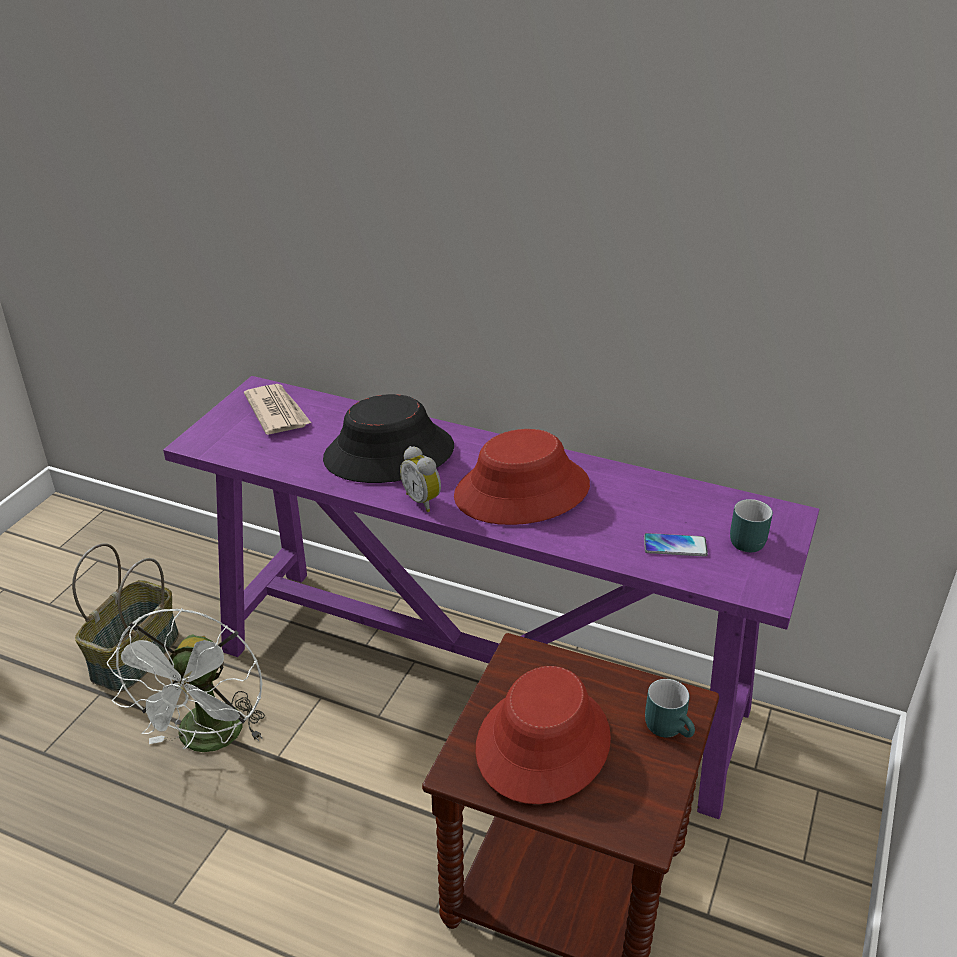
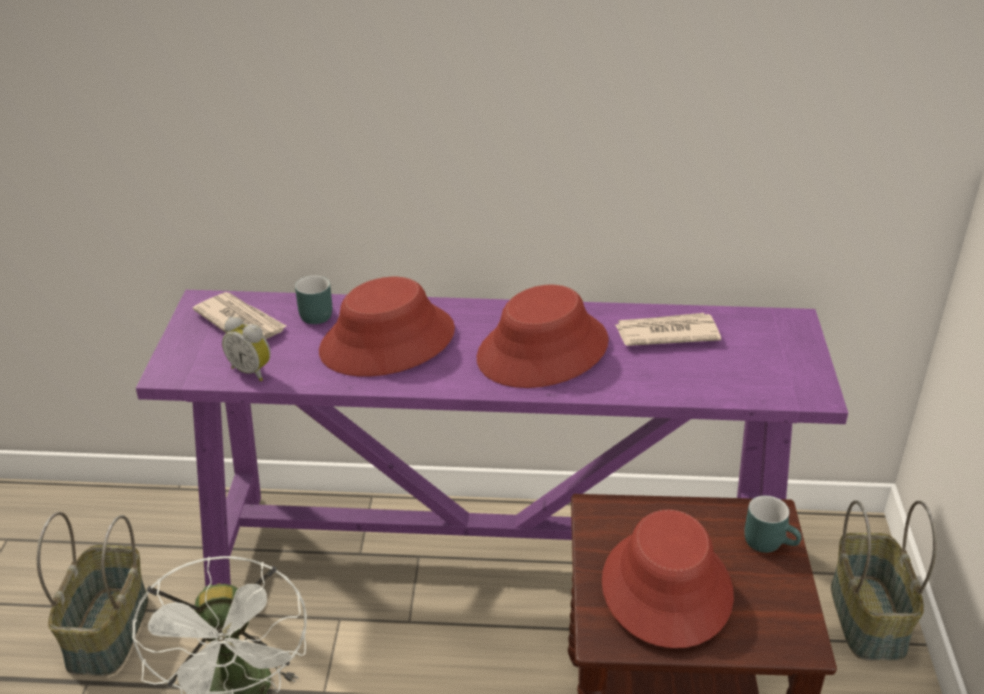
camera: 20 degrees left, 0 degrees up
(389, 454) = (387, 342): black hat -> red hat
(423, 500) = (452, 380): alarm clock -> alarm clock (252, 371)
(649, 500) = (665, 333): none -> newspaper
(675, 546) = (713, 370): phone -> none
(744, 538) = (769, 350): turquoise mug -> turquoise mug (313, 313)
(822, 841) = (869, 619): none -> basket

